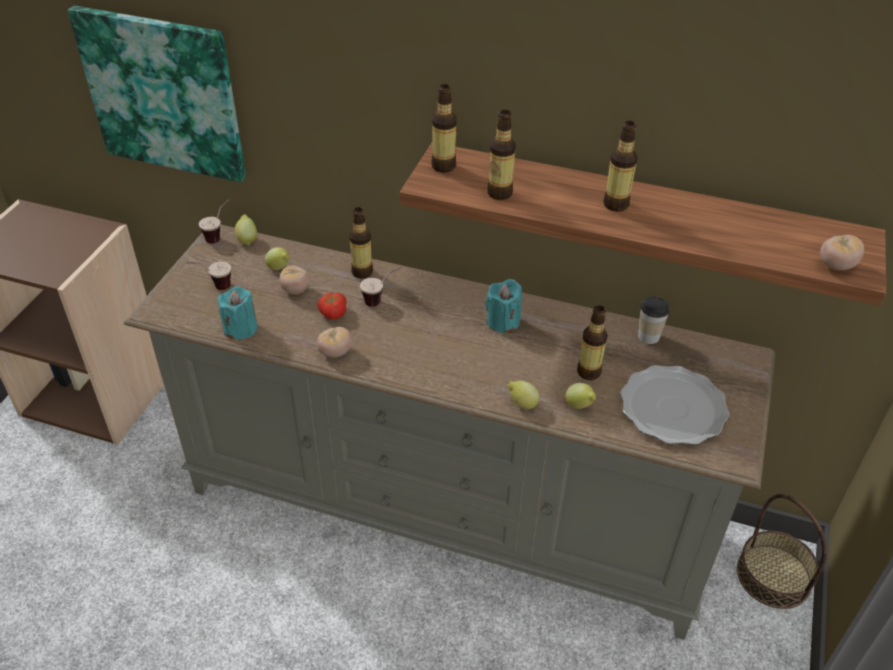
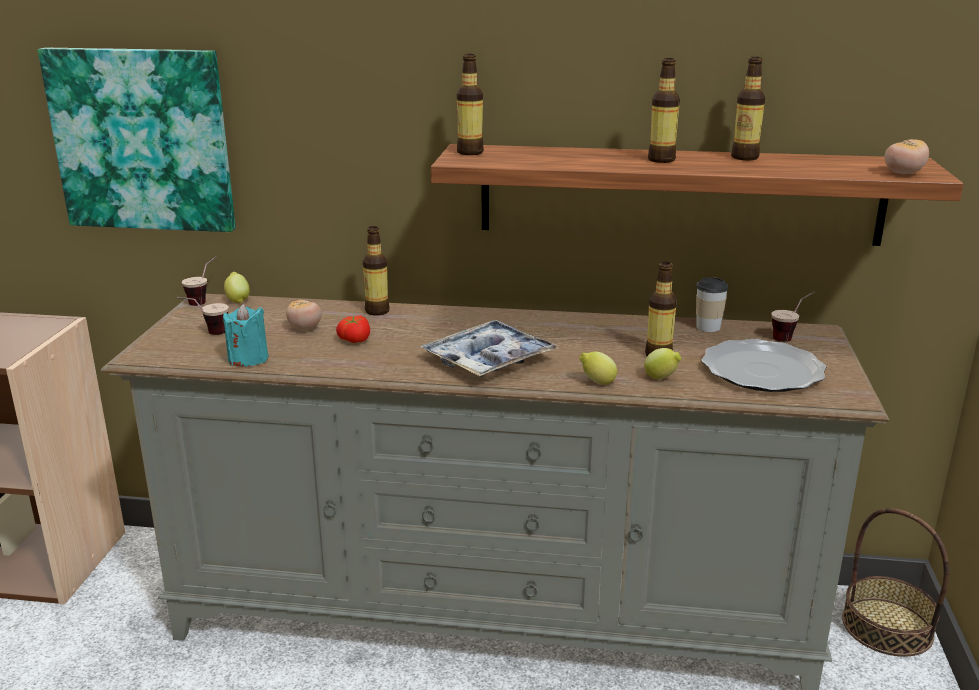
camera: 10 degrees left, 20 degrees down
(279, 268) = (281, 316): lemon -> none
(335, 352) = (367, 366): tomato -> none
(381, 300) = (406, 327): cup -> cup (790, 337)
(439, 358) = (488, 360): none -> tray
(499, 193) = (538, 161): bottle -> bottle (744, 157)
(503, 321) = (548, 330): turquoise candle -> none

